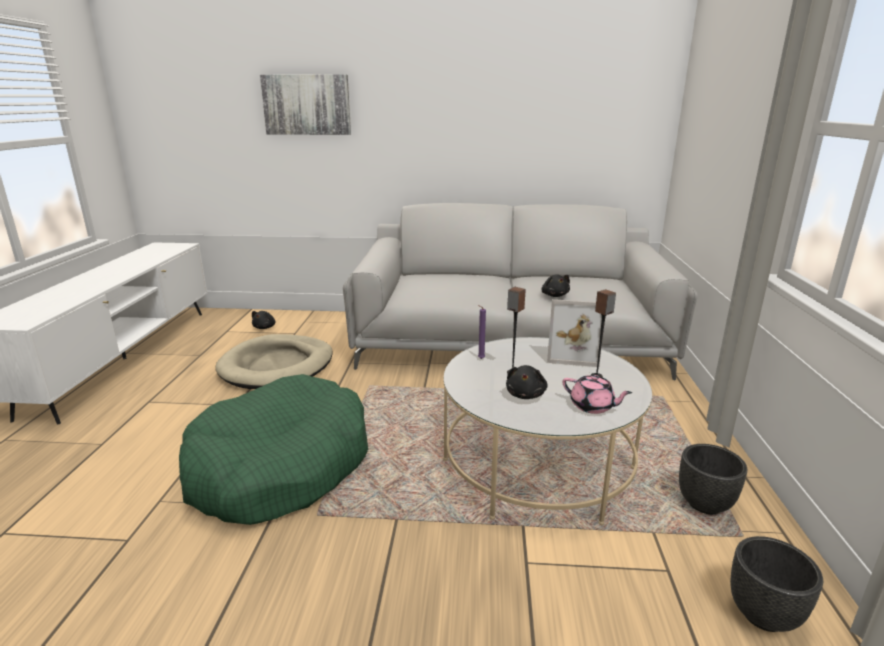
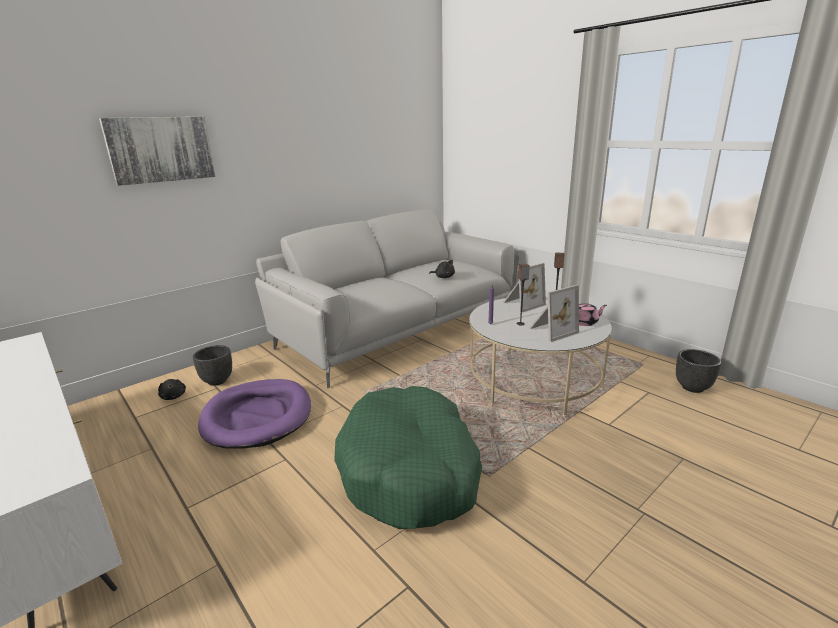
camera: 45 degrees left, 0 degrees up
(277, 366) = (257, 416): beige dog bed -> purple dog bed
(526, 394) = (551, 330): black plush toy -> picture frame
(704, 505) = (614, 360): black planter -> black planter (217, 381)

